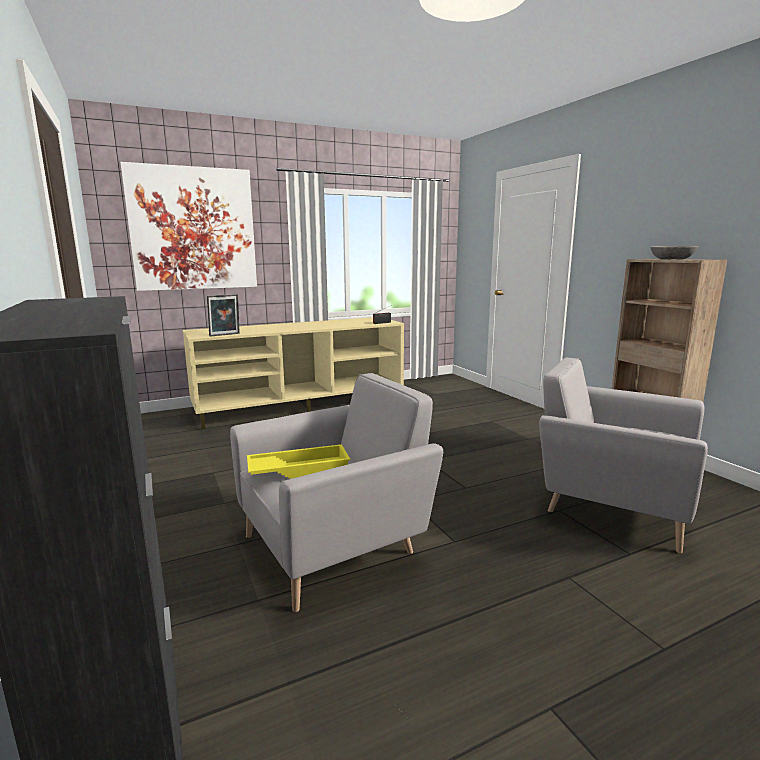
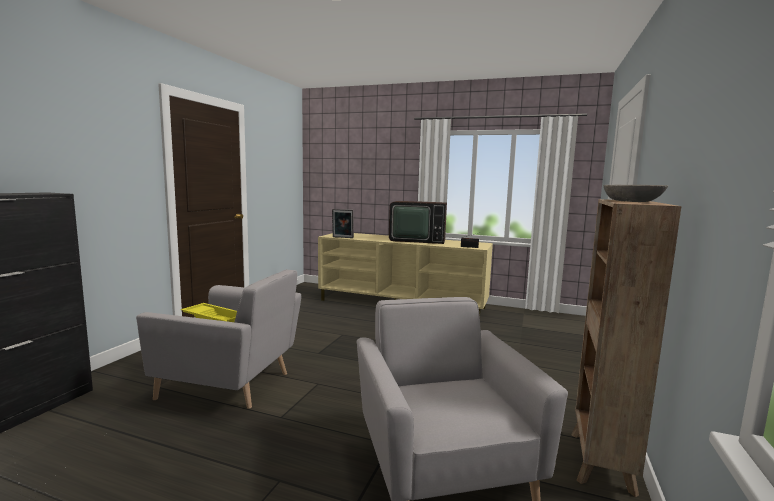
camera: 45 degrees right, 5 degrees down
(193, 229) = (358, 164): picture -> none
(311, 324) = (417, 240): none -> television

